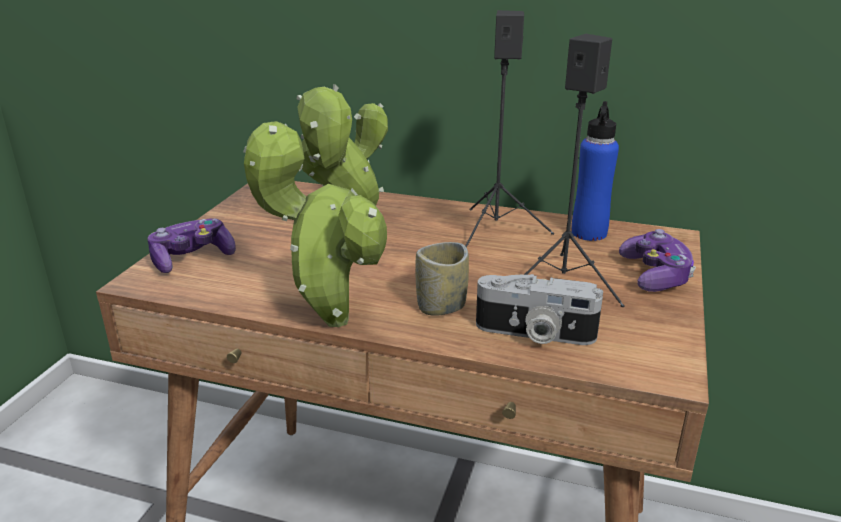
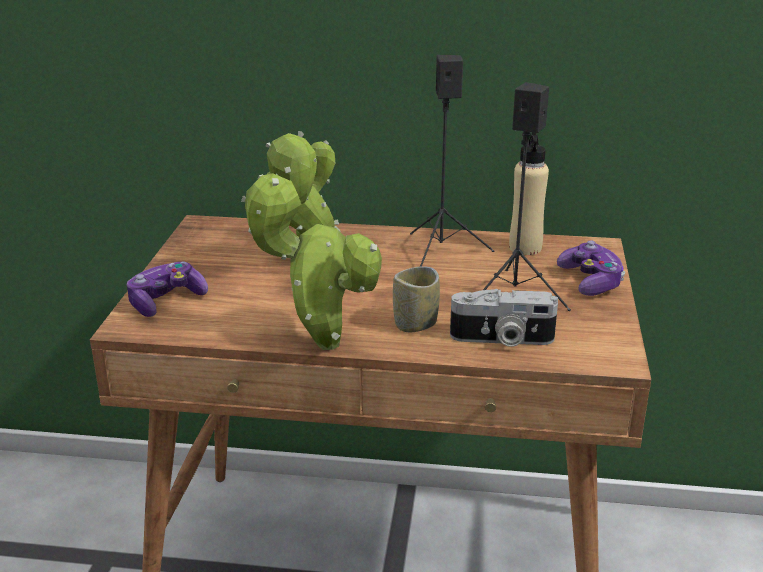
camera: 10 degrees left, 0 degrees up
(589, 233) = (525, 248): blue bottle -> beige bottle

